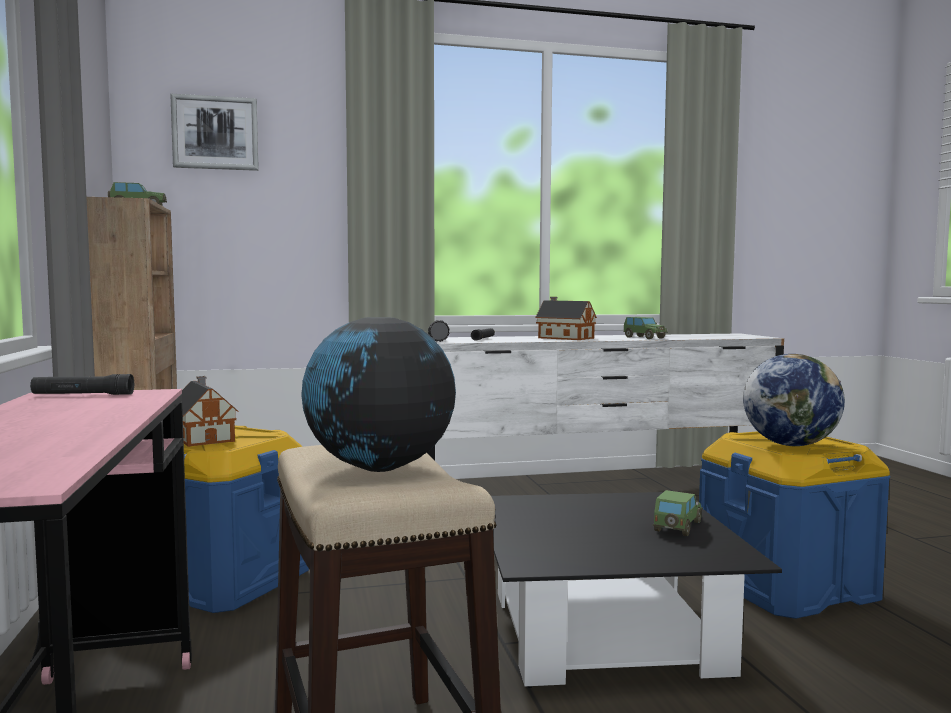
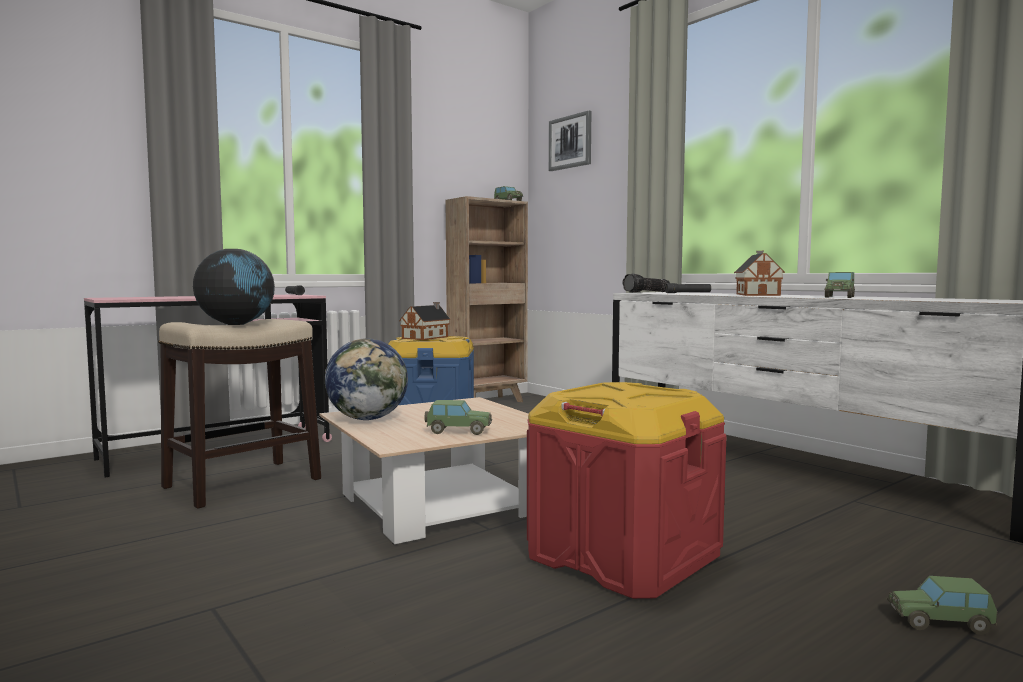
camera: 65 degrees right, 0 degrees up
(605, 632) = (440, 504): black coffee table -> beige coffee table
(786, 585) = (623, 556): blue storage box -> red storage box
(790, 445) = (601, 393): globe -> globe (368, 419)
(898, 538) = (941, 622): none -> toy car

